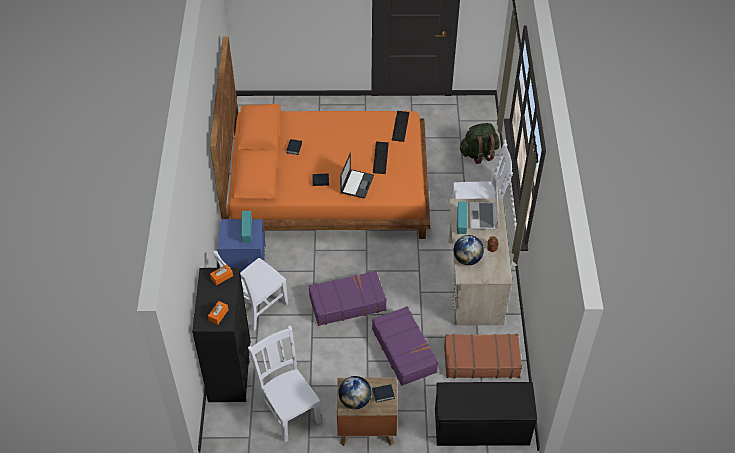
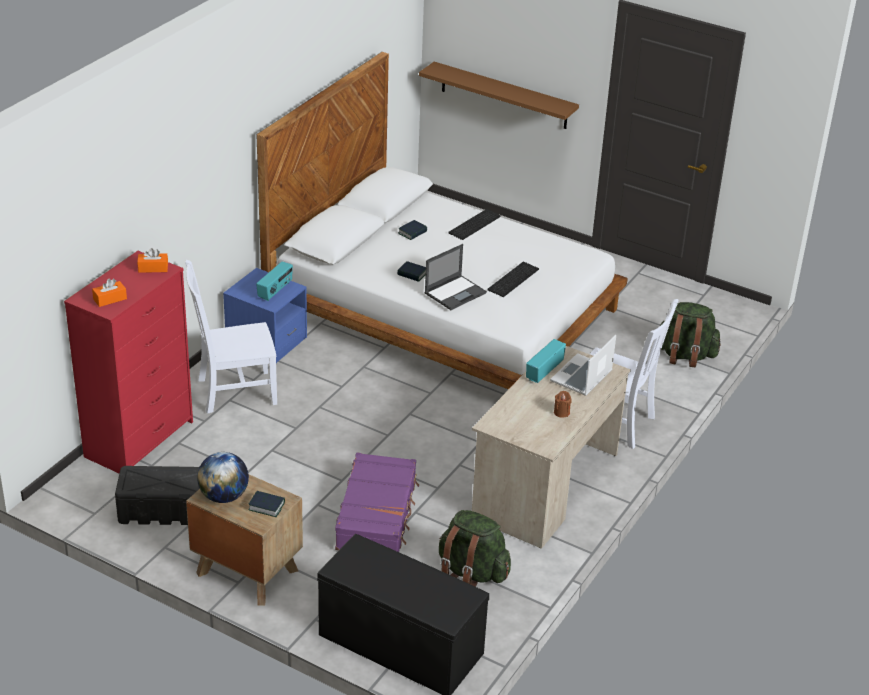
camera: 30 degrees right, 15 degrees down
(230, 370) = (140, 438): black dresser -> red dresser
(289, 411) = (168, 510): white chair -> black storage box
(294, 27) = (504, 96): none -> brown shelf
(328, 186) = (445, 311): orange bed -> white bed
(347, 303) = (351, 435): purple suitcase -> none
(399, 126) = (572, 259): keyboard -> keyboard (474, 224)
(467, 259) = (514, 410): globe -> none
(481, 360) = (471, 572): brown suitcase -> green backpack

